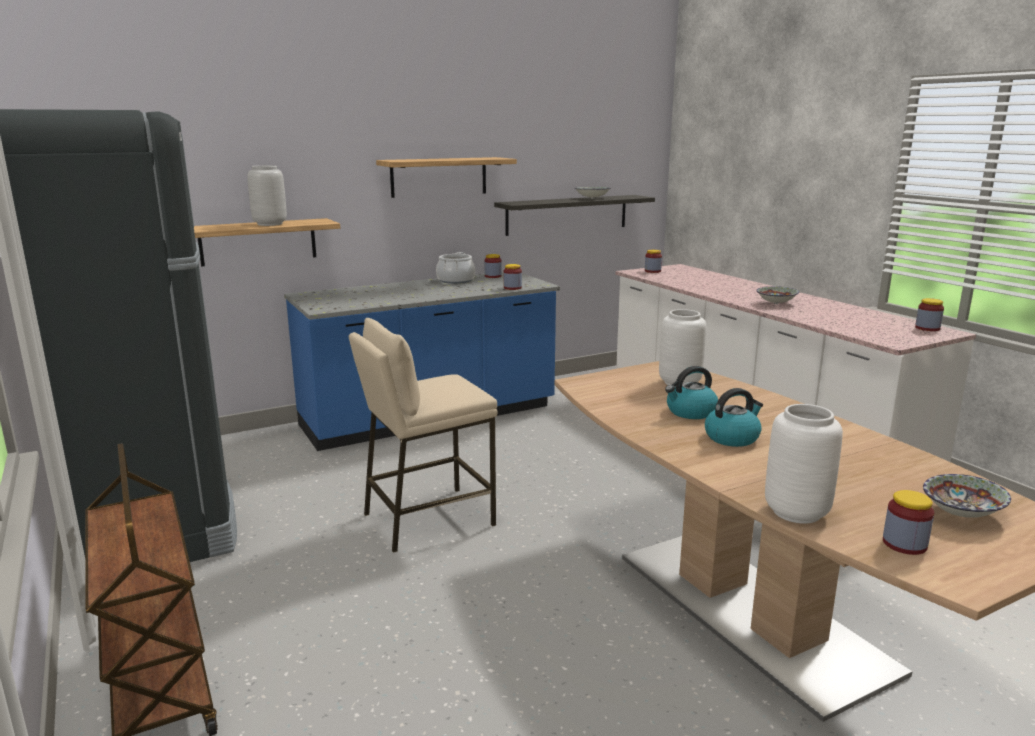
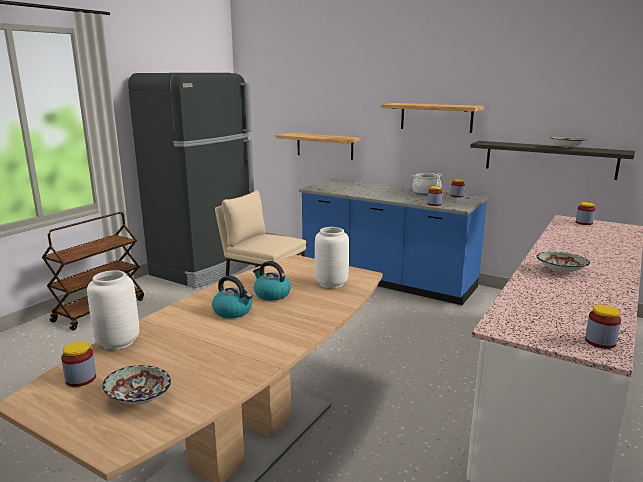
camera: 60 degrees right, 0 degrees up
(269, 224) = (320, 136): grey vase -> none

